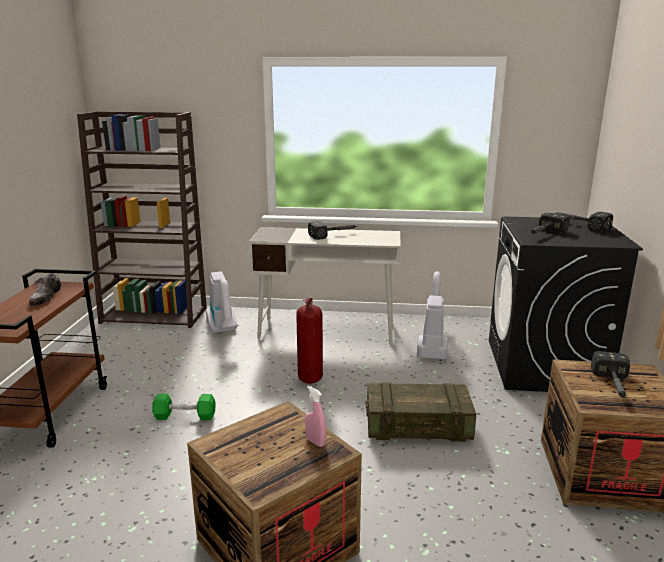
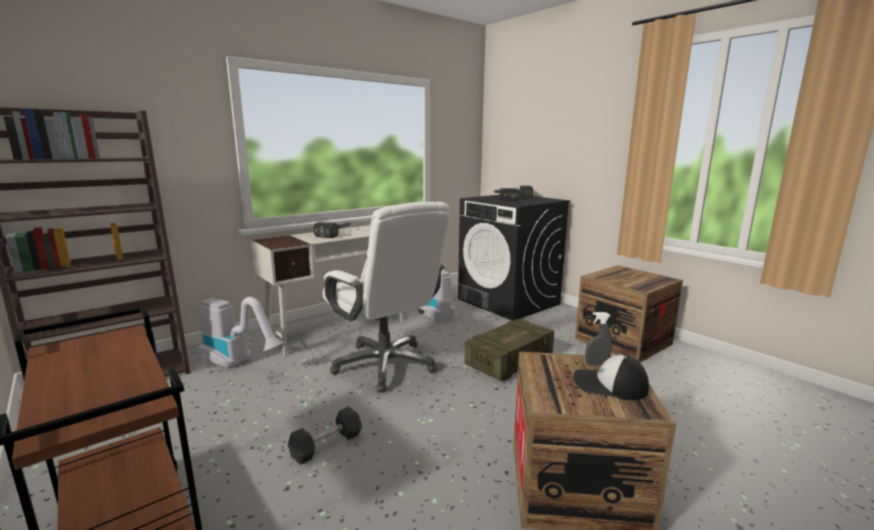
camera: 45 degrees left, 5 degrees down
(45, 297) = (104, 357): shoe -> none
(185, 416) = (326, 445): green dumbbell -> grey dumbbell
(282, 459) = (609, 385): none -> cap
(310, 378) = (385, 365): fire extinguisher -> white office chair
(315, 442) = (596, 364): pink spray bottle -> grey spray bottle
(613, 386) = (630, 278): hammer -> none

